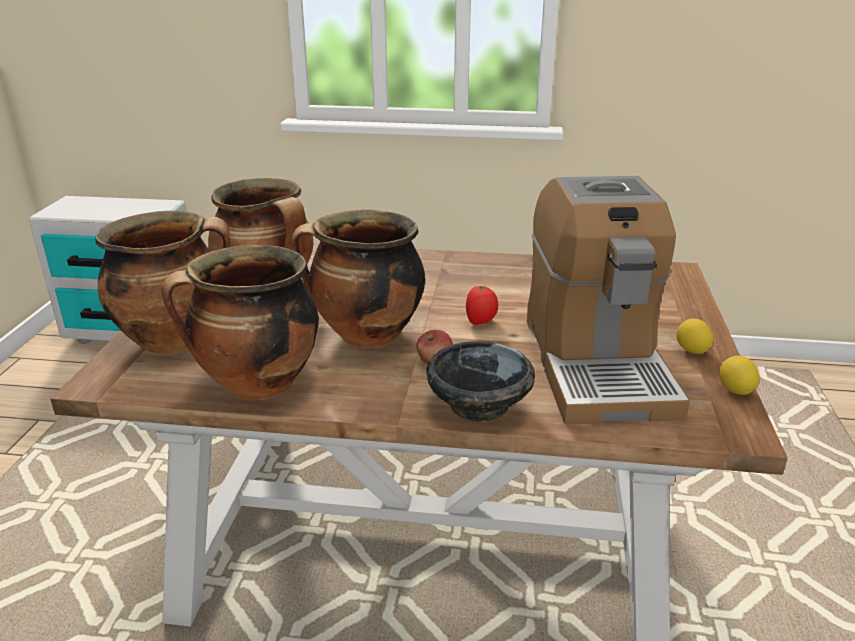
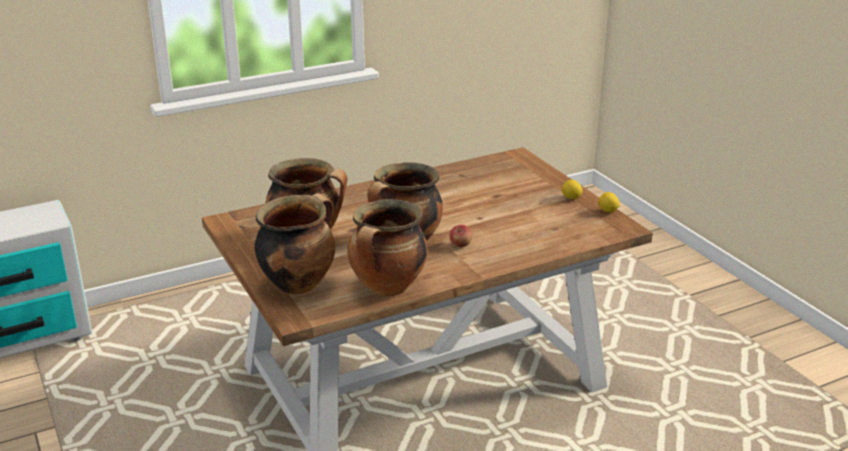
camera: 35 degrees left, 0 degrees up
(478, 405) = (508, 257): black bowl -> none
(481, 322) = (454, 217): tomato -> none
(596, 363) = (536, 219): coffee machine -> none

